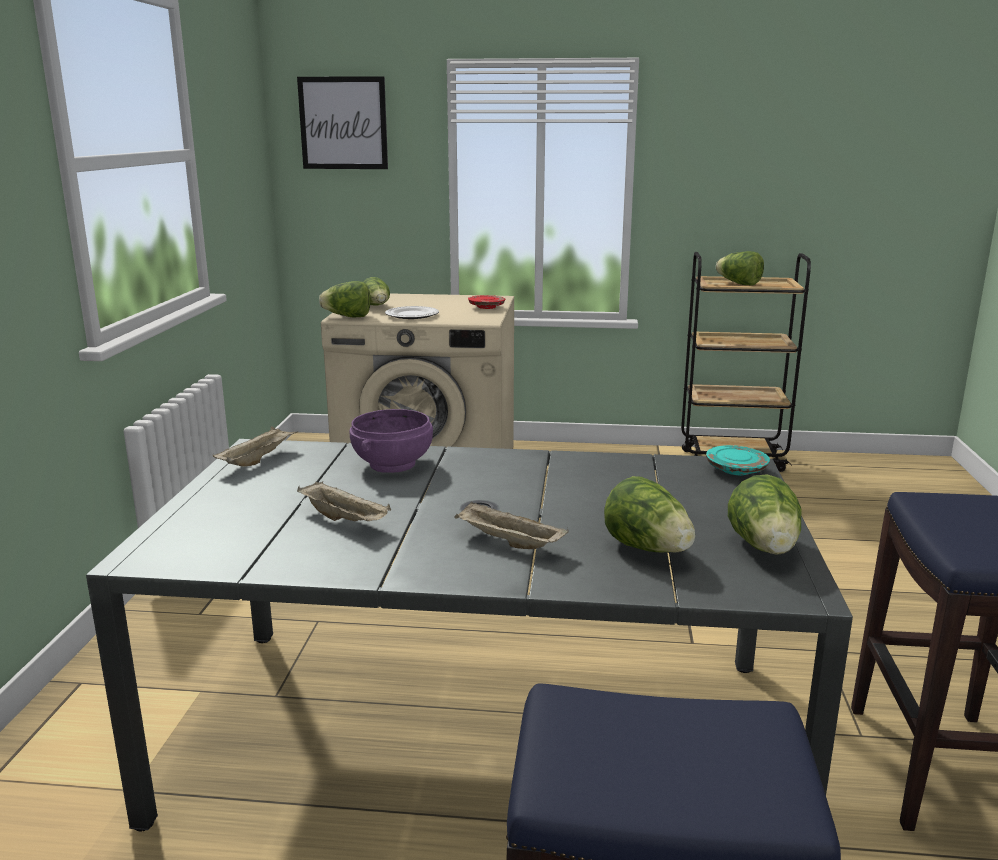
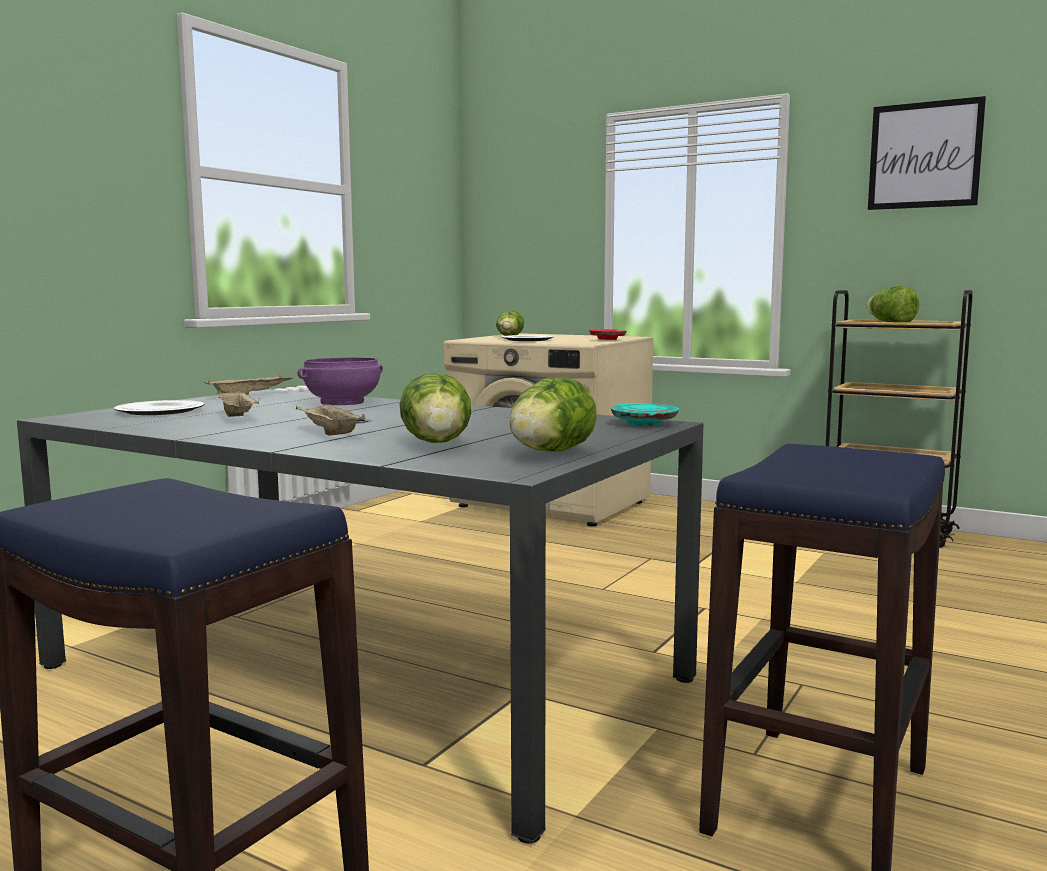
camera: 25 degrees right, 10 degrees down
(229, 520) = (160, 411): none -> plate
(343, 123) = (518, 180): picture -> picture (924, 155)
(348, 317) = (471, 339): lettuce -> none

